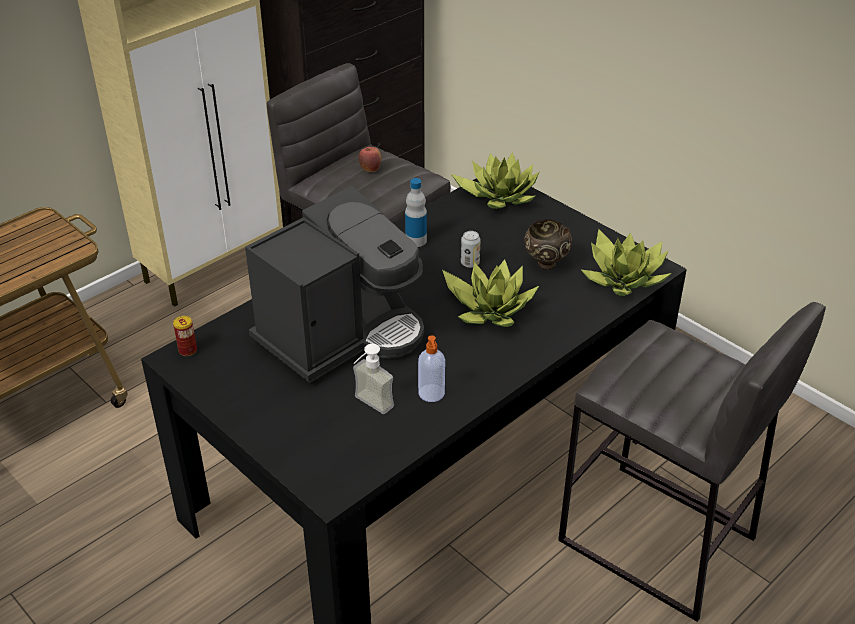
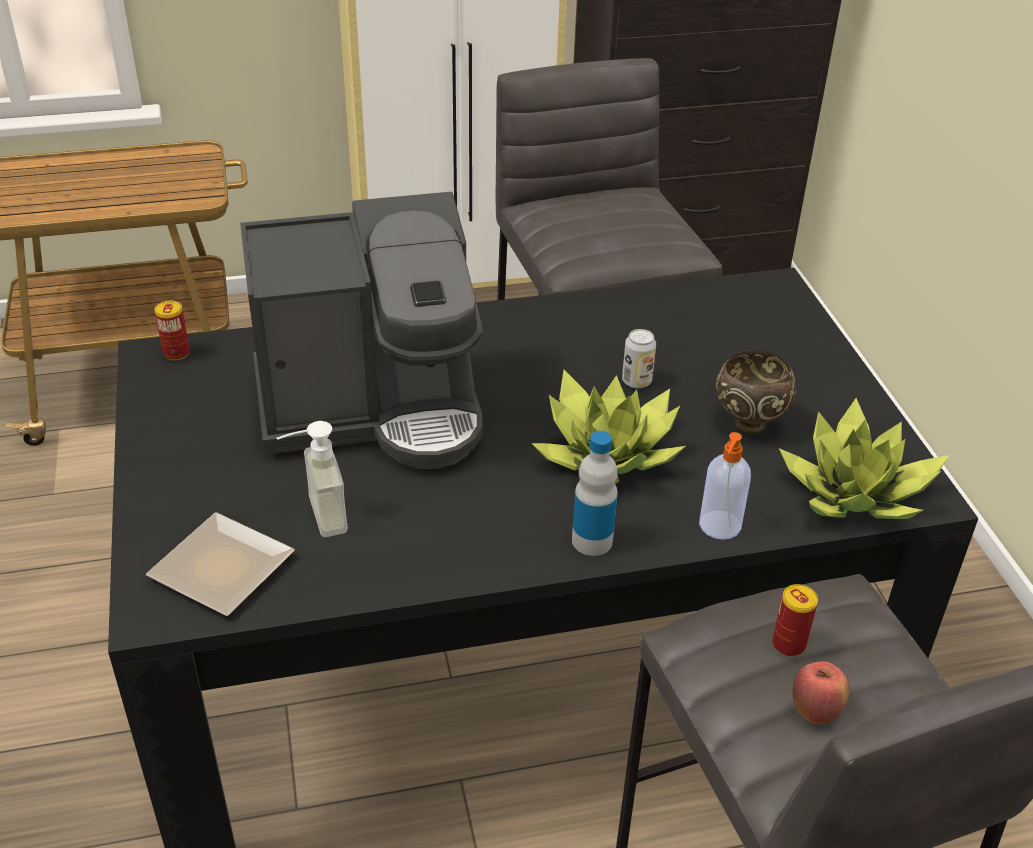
camera: 30 degrees right, 0 degrees up
(347, 456) = (222, 572): none -> plate
(370, 169) = (615, 215): apple -> apple (815, 711)
(416, 240) = (589, 324): bottle -> bottle (592, 541)
(431, 394) = (413, 538): soap dispenser -> soap dispenser (719, 526)
(498, 195) = (764, 305): potted plant -> none
(653, 364) = (788, 644): none -> can

